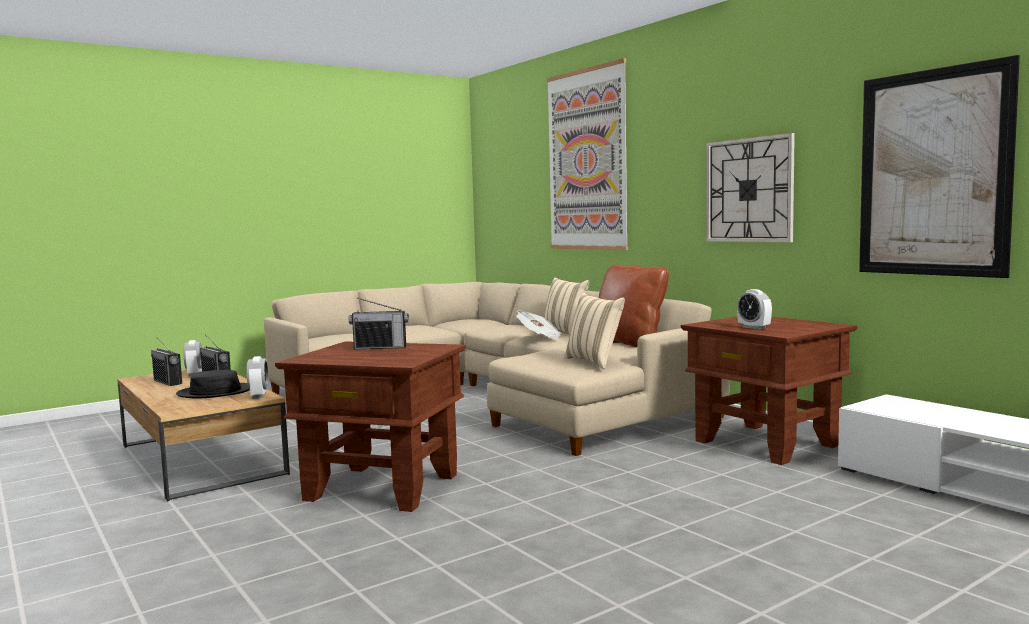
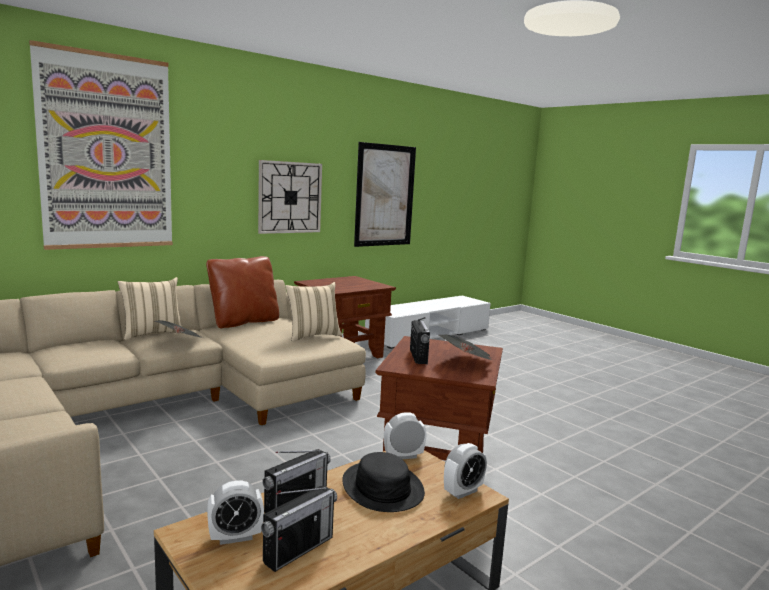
camera: 95 degrees left, 5 degrees up
(354, 357) = (466, 362): none -> newspaper
(754, 327) = (356, 286): alarm clock -> alarm clock (463, 492)

